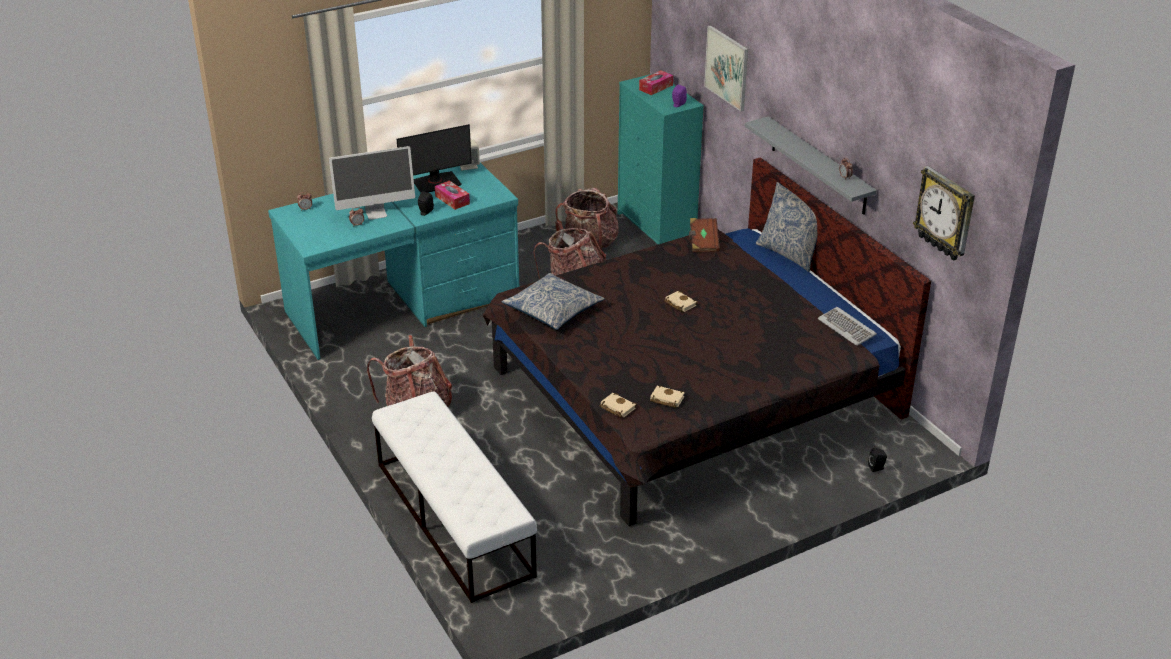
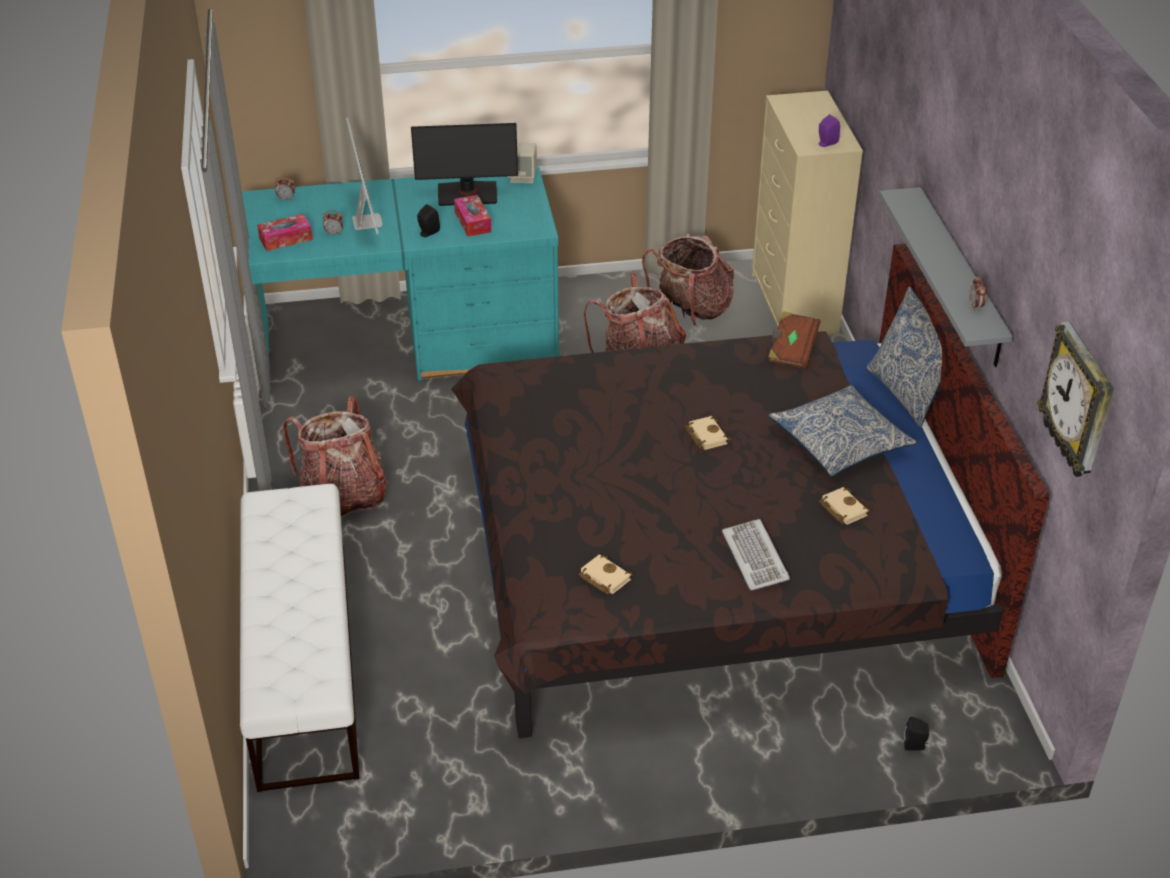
camera: 20 degrees right, 5 degrees up
(376, 213) = (367, 221): monitor -> monitor turned 105 degrees counterclockwise
(553, 310) = (530, 406): pillow -> pillow (839, 442)
(616, 408) = (529, 573): beige book -> beige book (842, 509)
(656, 87) = (811, 112): tissue box -> tissue box (286, 239)
(656, 227) = (794, 304): turquoise dresser -> beige dresser
(727, 67) = (890, 103): picture -> none
(847, 328) = (926, 530): keyboard -> keyboard (756, 557)

